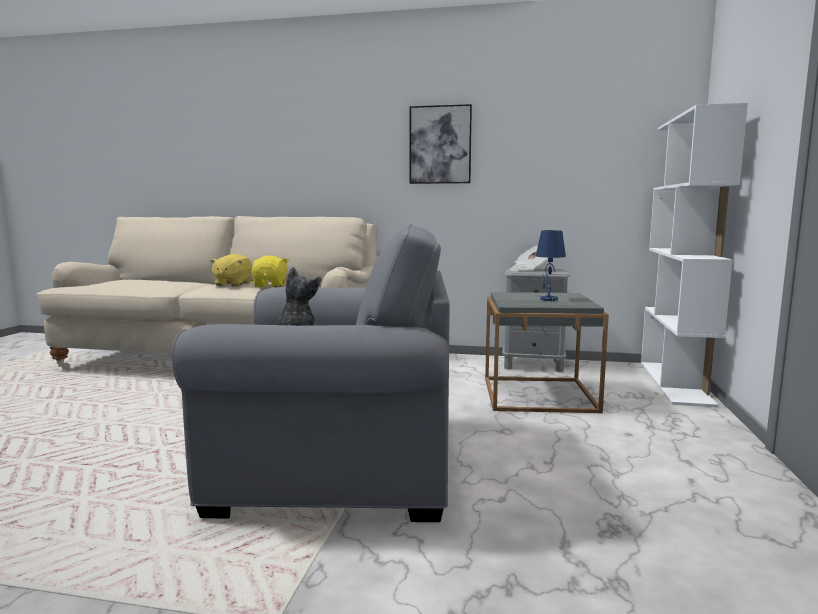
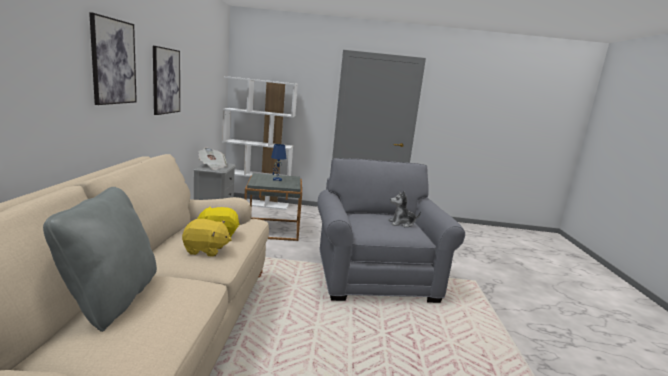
camera: 100 degrees left, 5 degrees up
(170, 279) = (111, 300): none -> grey pillow
(340, 131) = (113, 62): none -> picture

